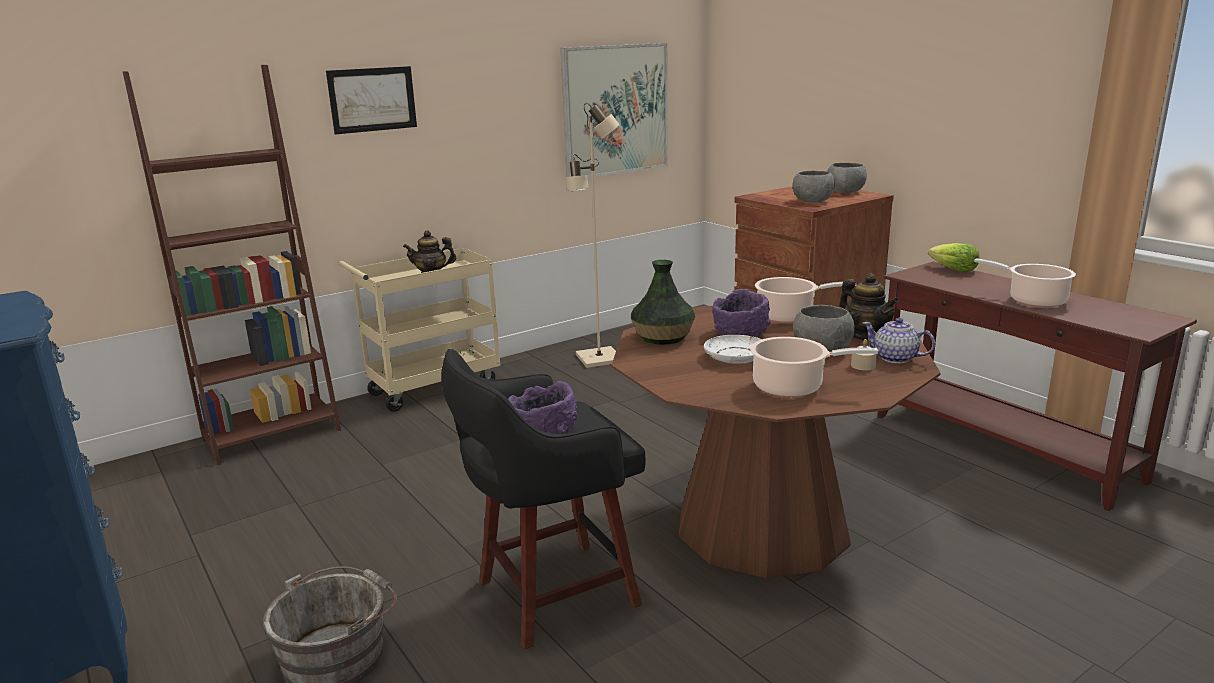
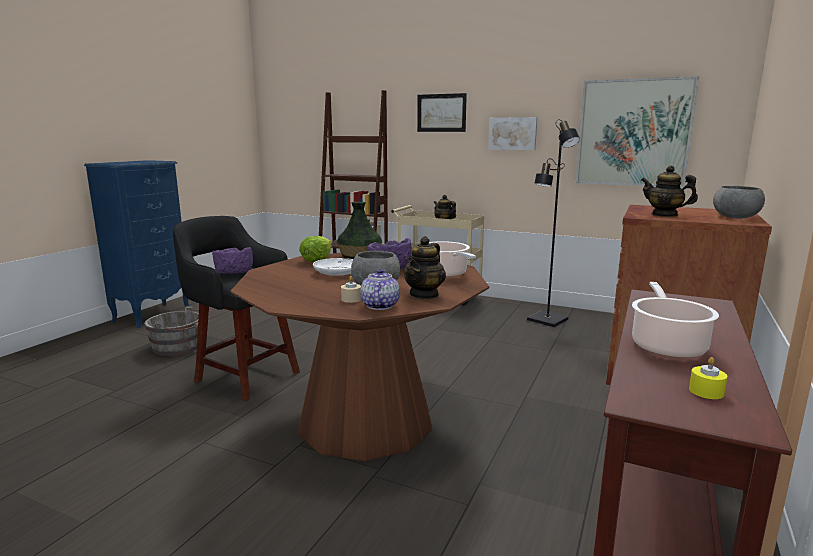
camera: 60 degrees right, 5 degrees down
(484, 123) = (512, 133): none -> picture
(599, 358) = (547, 319): beige floor lamp -> black floor lamp
(792, 387) = (290, 288): cooking pot -> none
(813, 201) = (664, 215): grey bowl -> teapot
(952, 270) = (714, 308): lettuce -> lettuce (317, 260)
(1119, 313) = (706, 391): none -> yellow candle

